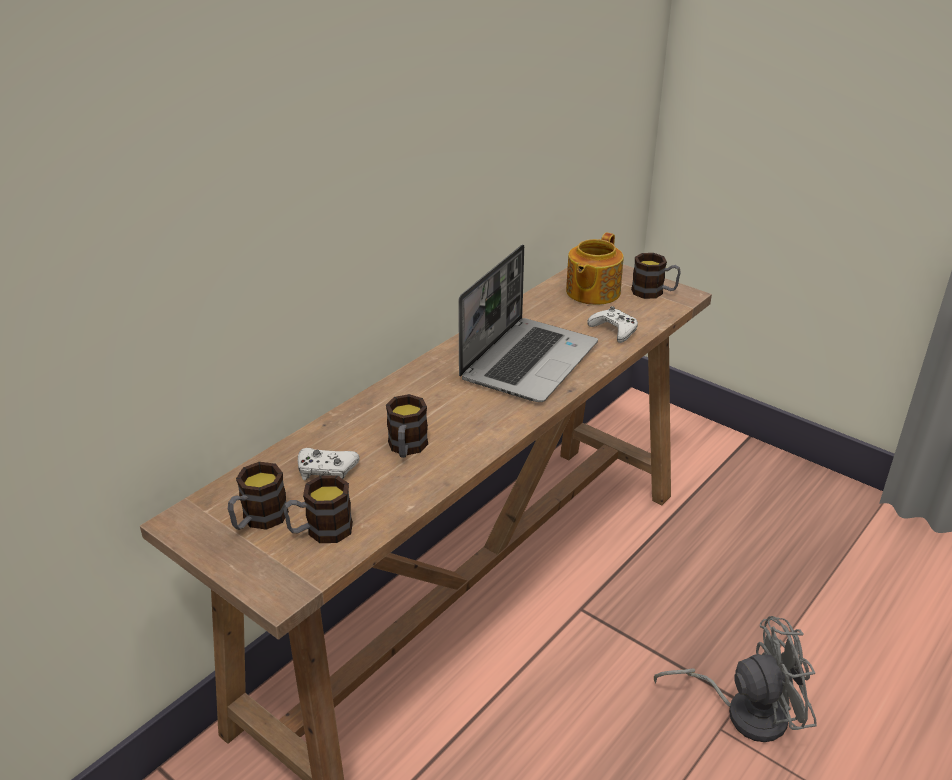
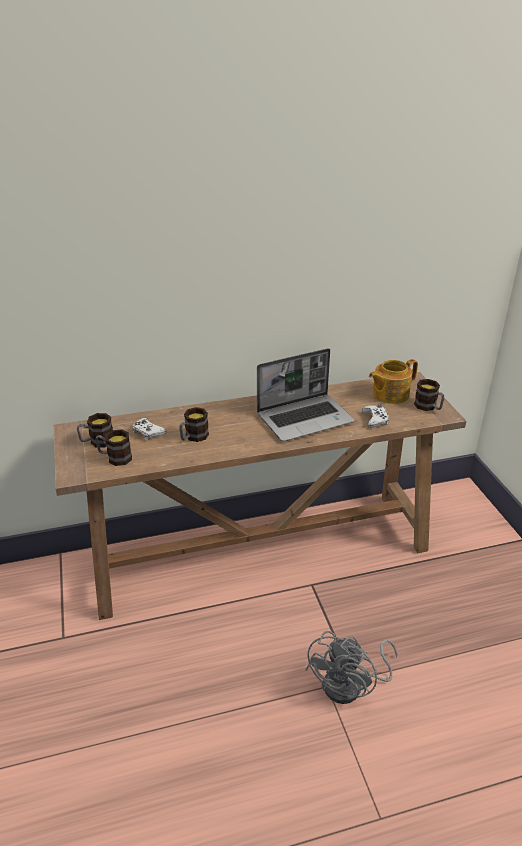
camera: 35 degrees right, 0 degrees up
(744, 711) = (350, 686): grey fan -> grey fan turned 90 degrees clockwise

